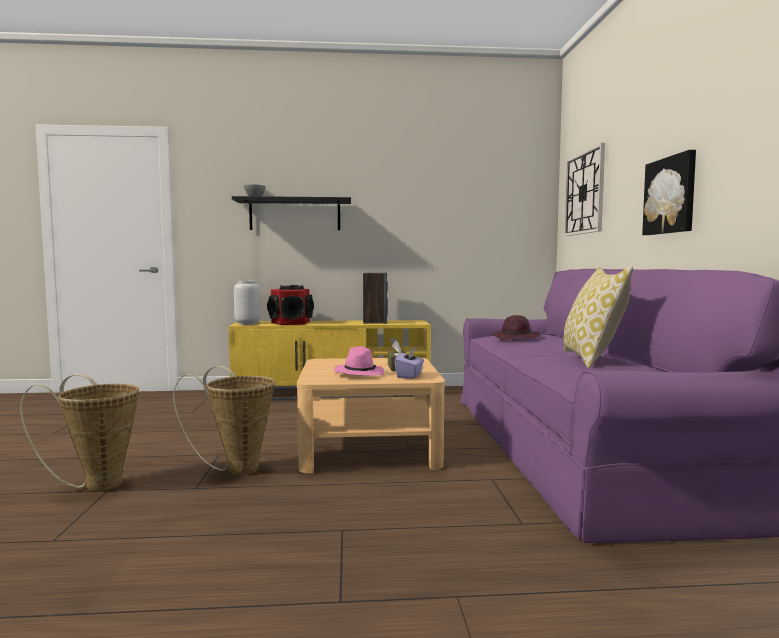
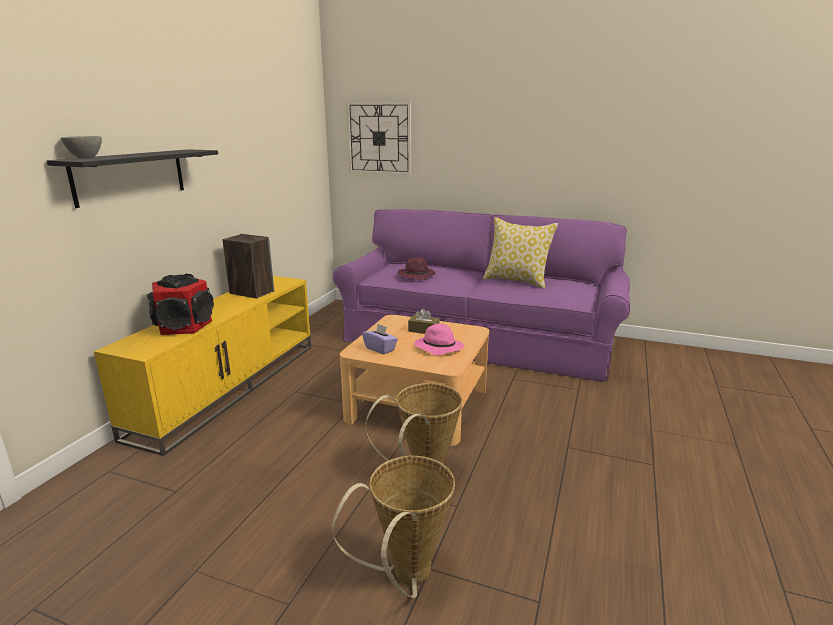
camera: 65 degrees left, 15 degrees up
(247, 323) = (141, 348): grey vase -> none
(409, 375) = (460, 333): purple tissue box -> purple tissue box (380, 349)
(671, 195) = (501, 161): picture -> none

